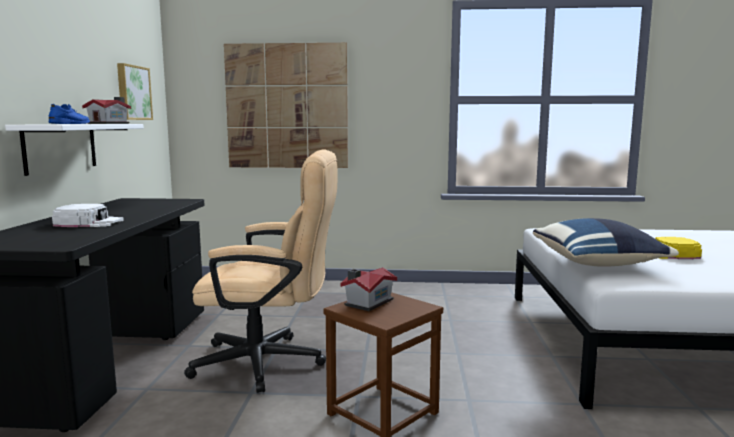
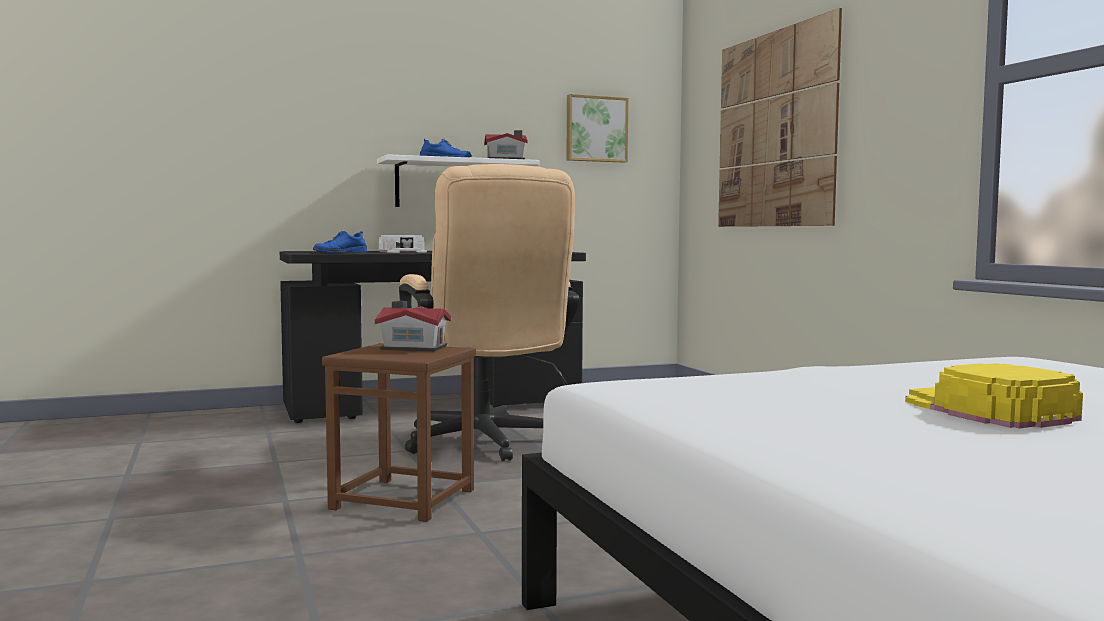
camera: 65 degrees right, 5 degrees down
(74, 237) = (340, 252): none -> blue shoe
(598, 264) = (750, 380): blue pillow -> none

